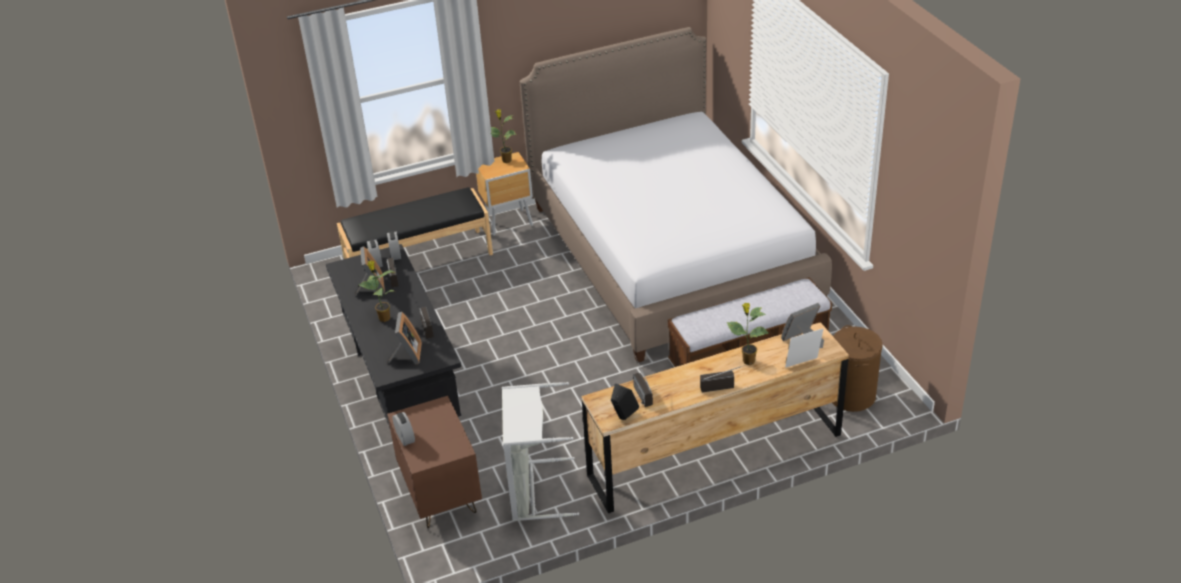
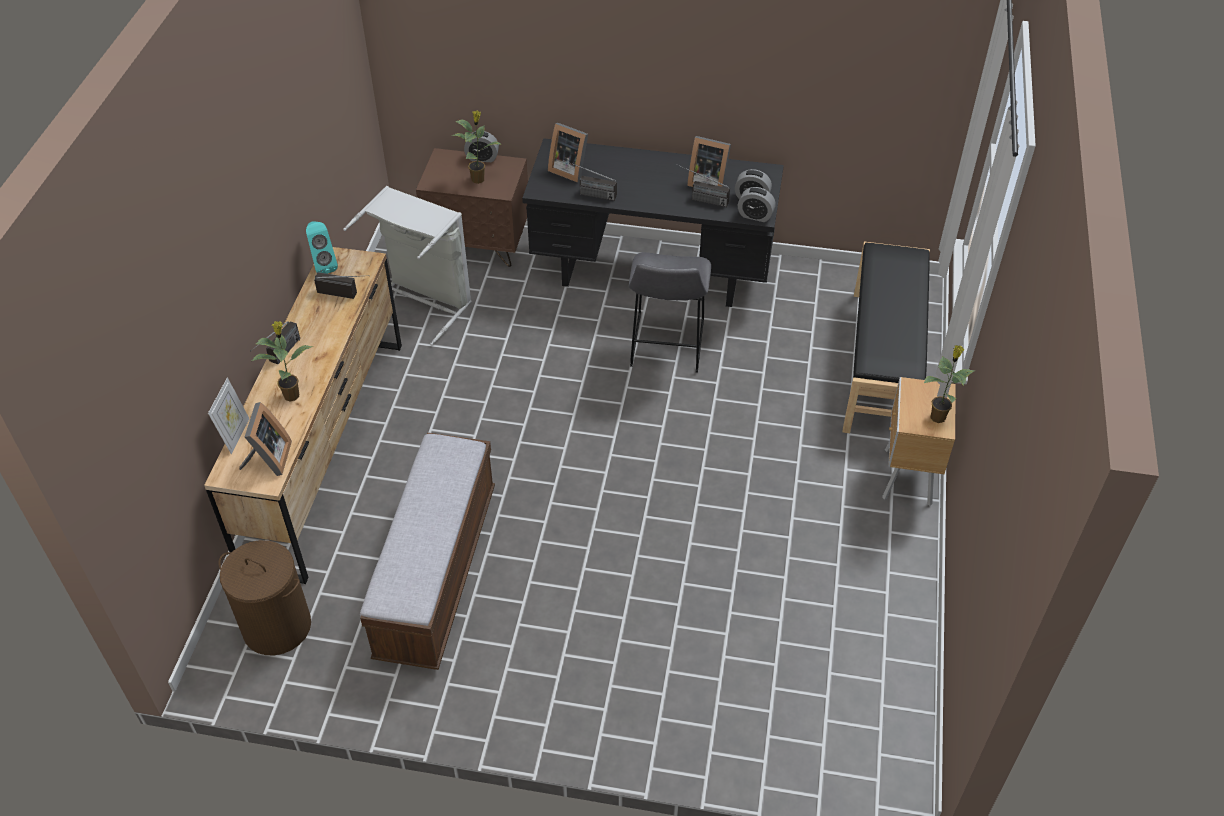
camera: 120 degrees right, 10 degrees up
(383, 318) = (645, 173): potted plant -> potted plant (478, 179)
(477, 349) = (666, 347): none -> grey stool
(623, 418) = (323, 265): black speaker -> turquoise speaker
(671, 254) = (701, 613): bed -> none

